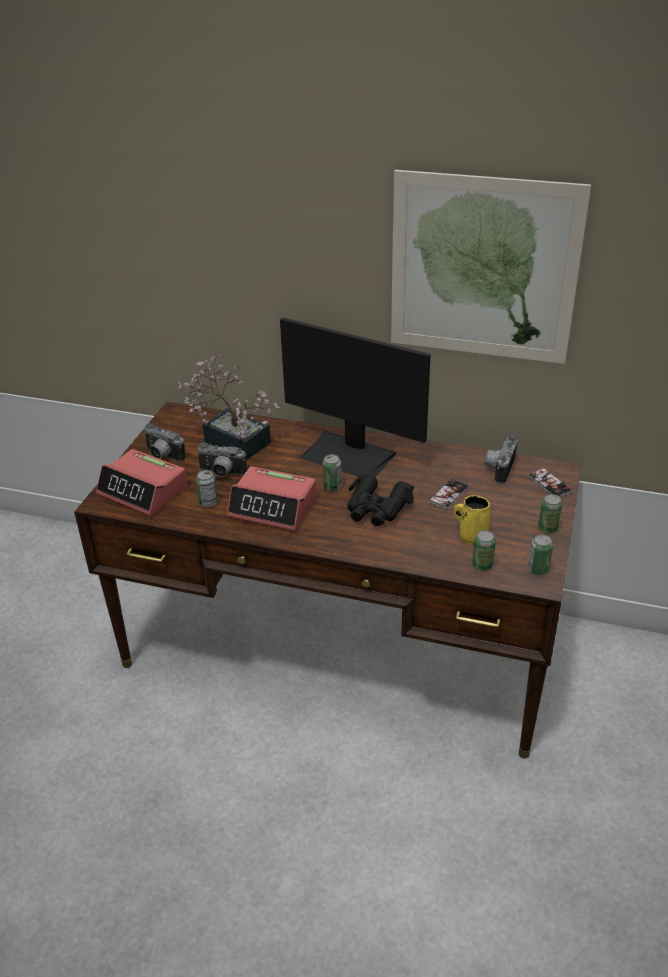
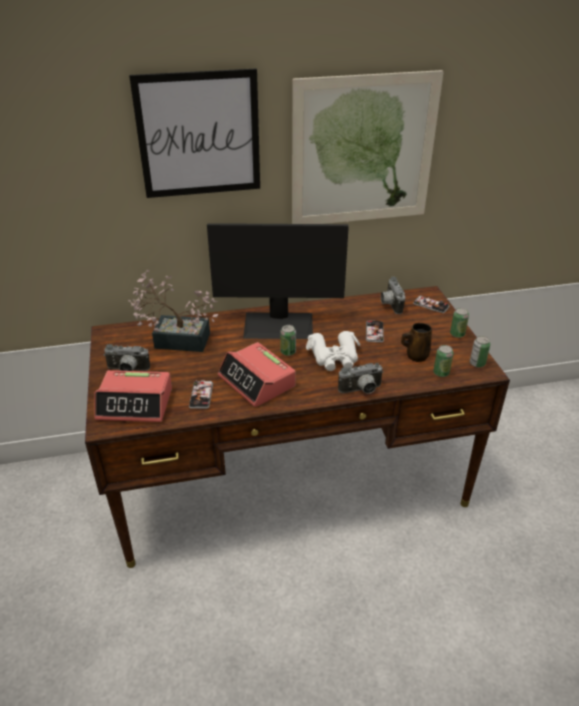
camera: 30 degrees left, 0 degrees up
(208, 503) = (201, 395): can -> phone
(221, 473) = (191, 369): camera -> camera (361, 391)
(273, 507) = (257, 381): alarm clock -> alarm clock turned 60 degrees clockwise
(287, 217) = (199, 135): none -> picture
(377, 508) = (334, 357): black binoculars -> white binoculars
(471, 536) = (415, 356): yellow mug -> brown mug

